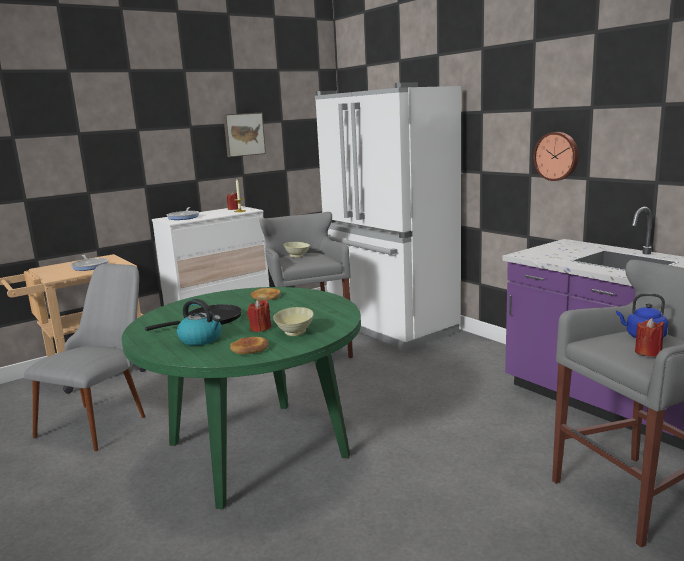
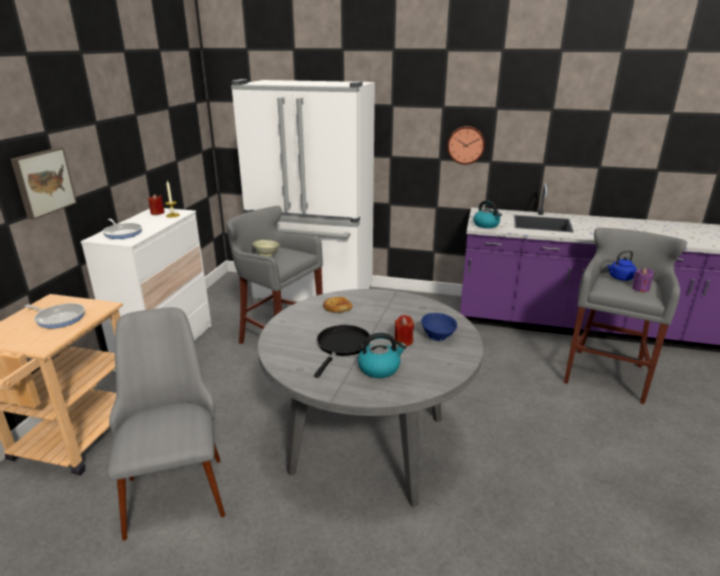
camera: 40 degrees left, 10 degrees up
(243, 134) = (142, 126): picture -> picture (43, 182)
(250, 349) = (438, 363): bread -> none
(257, 449) = (369, 444): green dining table -> grey dining table
(294, 333) = (437, 337): beige bowl -> blue bowl
(538, 254) = (486, 225): none -> kettle
(648, 352) = (640, 289): red candle -> purple candle

